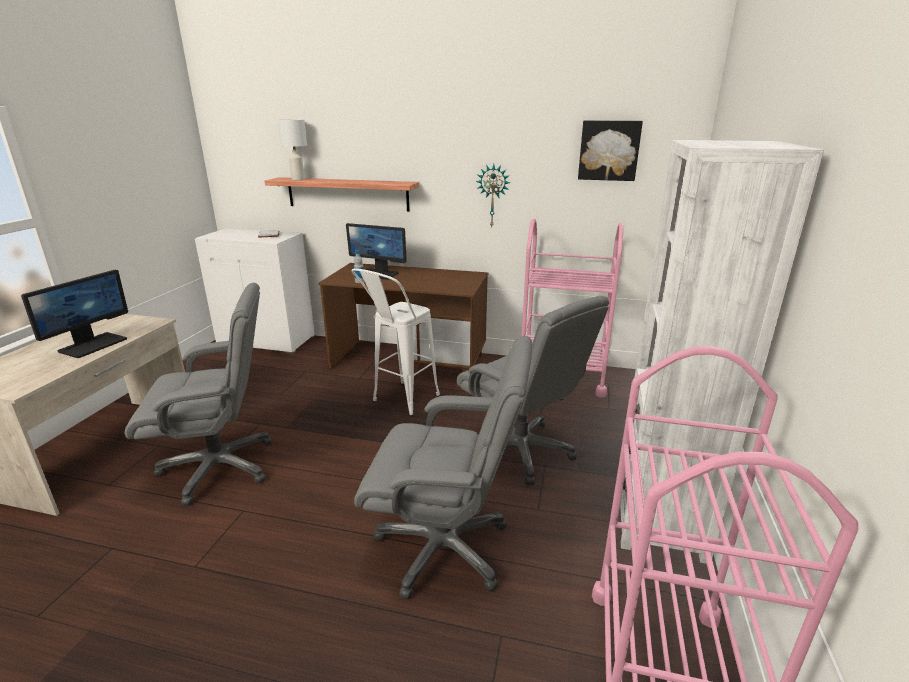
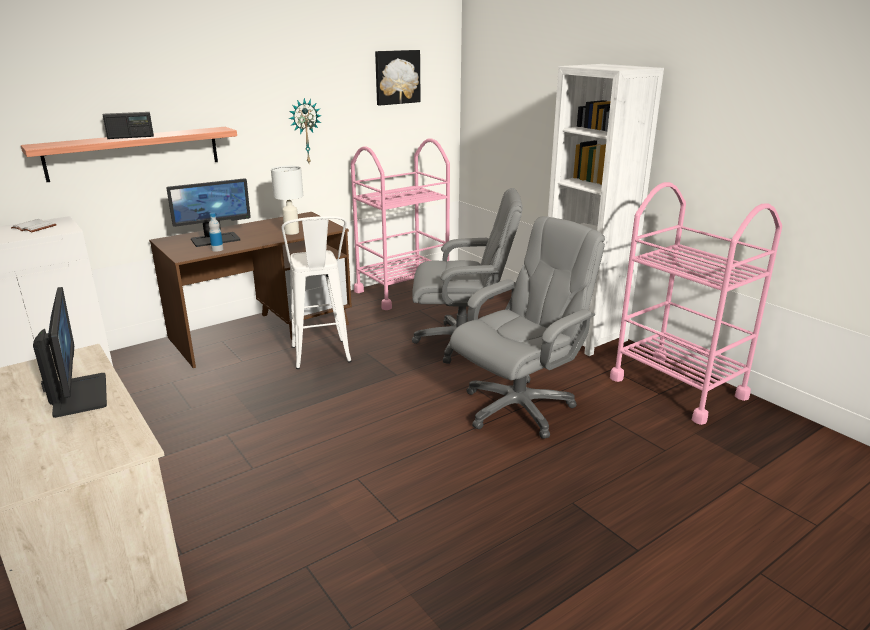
camera: 50 degrees left, 0 degrees up
(220, 466) = (266, 474): grey office chair -> none
(298, 179) = (71, 143): white table lamp -> white table lamp (292, 232)
(337, 180) = (130, 137): none -> radio

